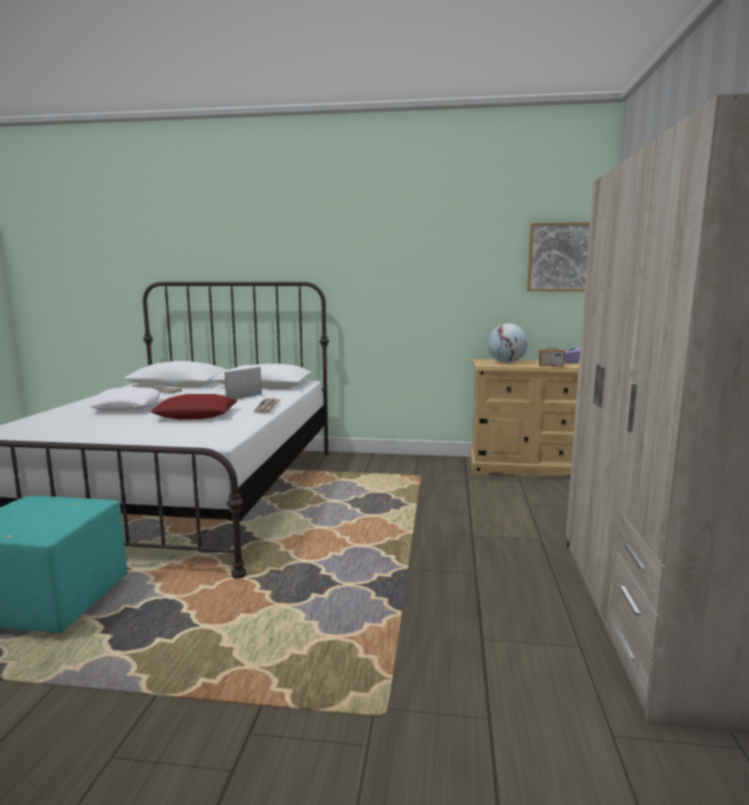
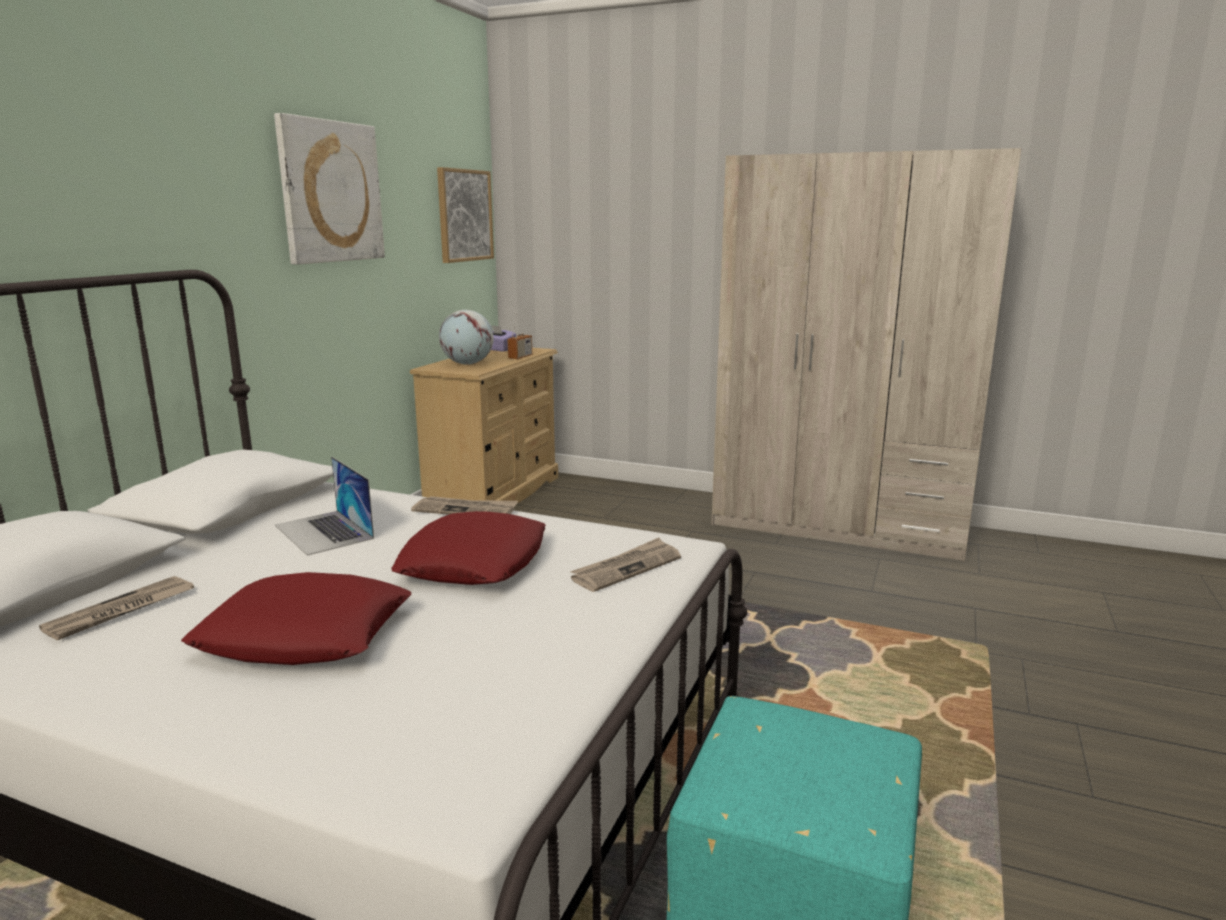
camera: 75 degrees left, 5 degrees up
(127, 407) = (305, 634): white pillow -> red pillow
(184, 434) = (626, 568): none -> newspaper
(417, 244) = (330, 192): none -> picture

